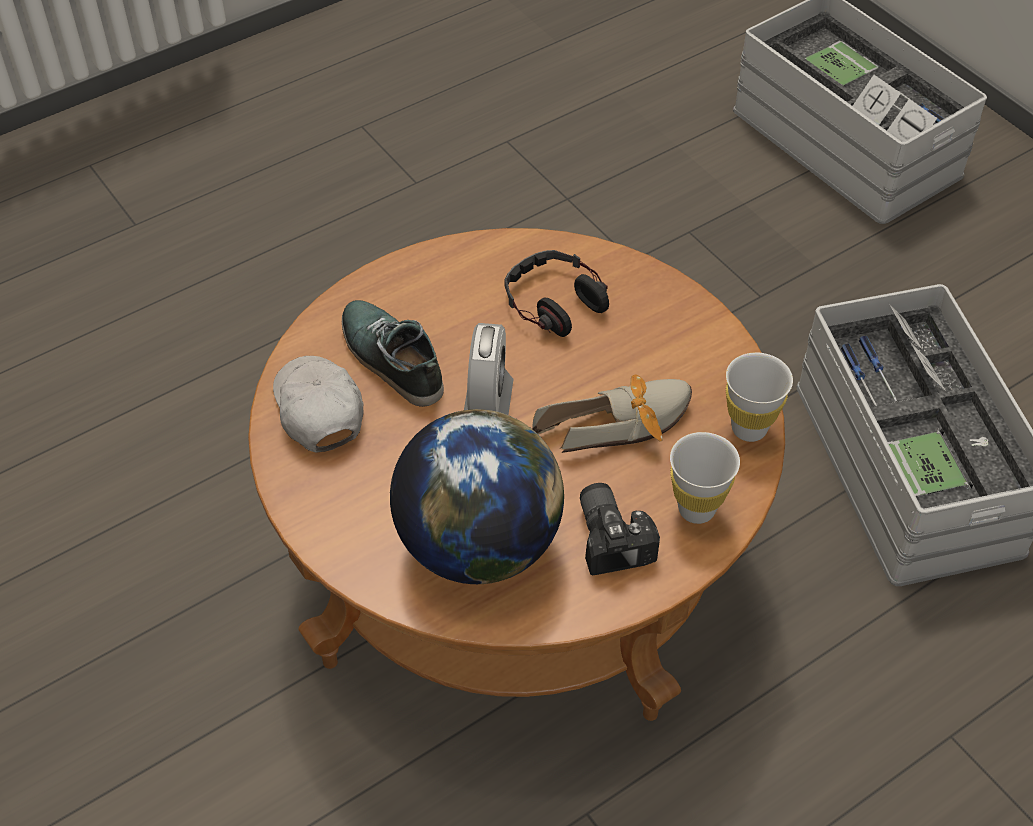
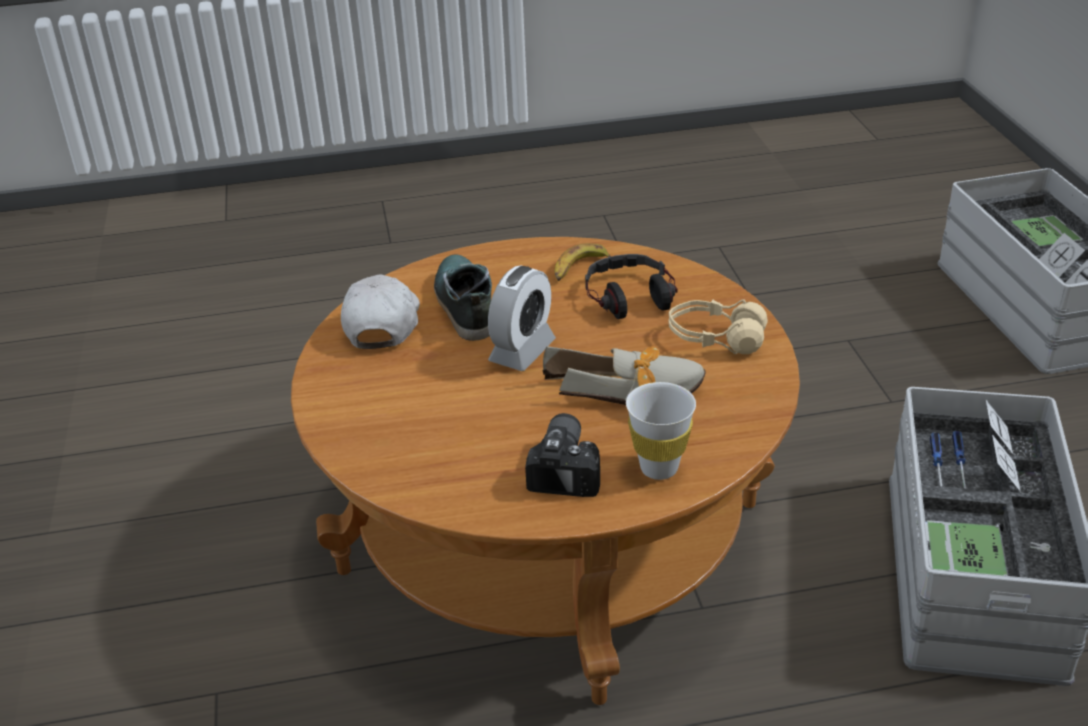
camera: 25 degrees right, 15 degrees down
(479, 545) = (445, 444): globe -> none
(483, 278) = (579, 268): none -> banana
(667, 335) = (715, 339): none -> beige headphones
(749, 428) = (749, 422): white cup -> none

